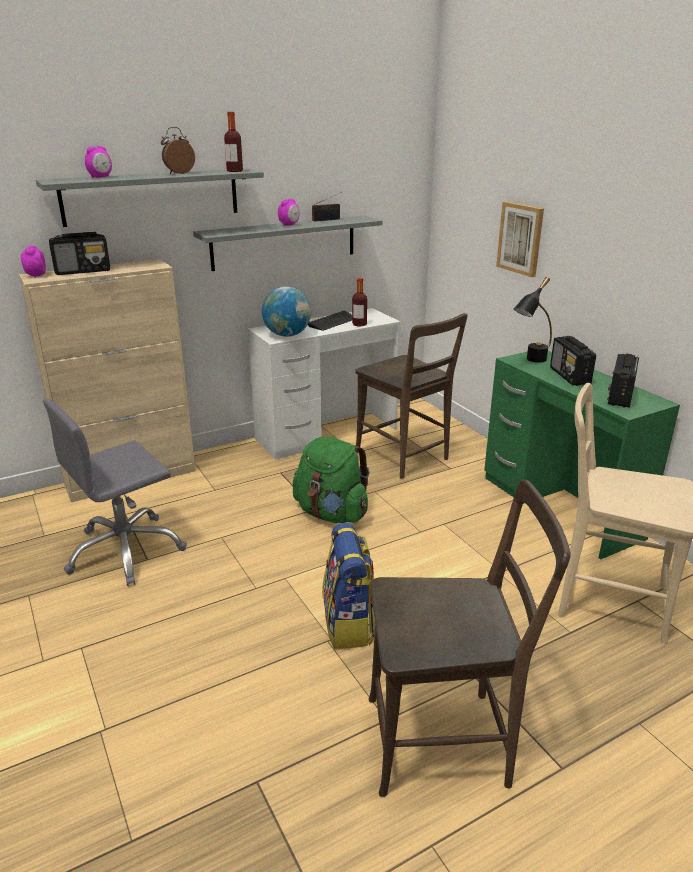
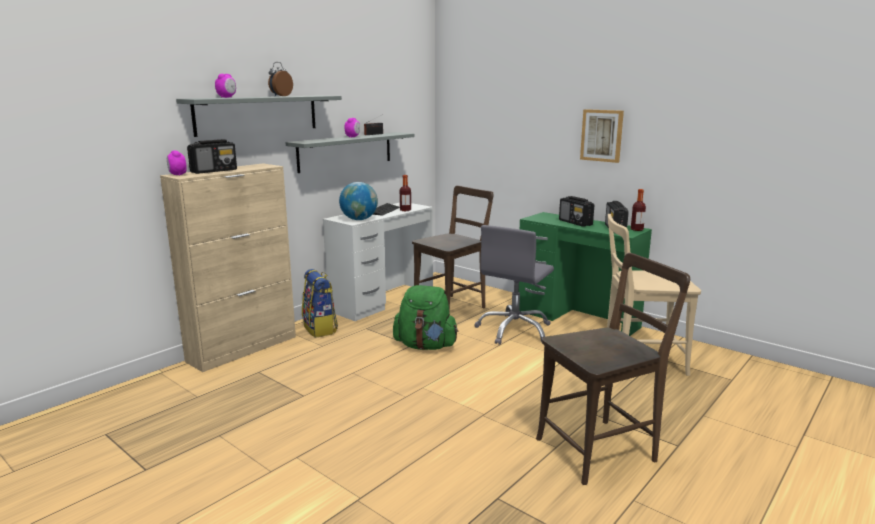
camera: 20 degrees left, 10 degrees down
(126, 551) = (280, 394): grey office chair -> grey office chair (514, 330)
(234, 171) = (319, 95): bottle -> bottle (637, 229)
(350, 624) = (490, 403): backpack -> backpack (320, 329)
(405, 457) = (452, 307): brown chair -> brown chair turned 75 degrees counterclockwise
(520, 238) = (516, 139): picture -> picture (602, 135)
(530, 361) = (543, 218): black table lamp -> none

